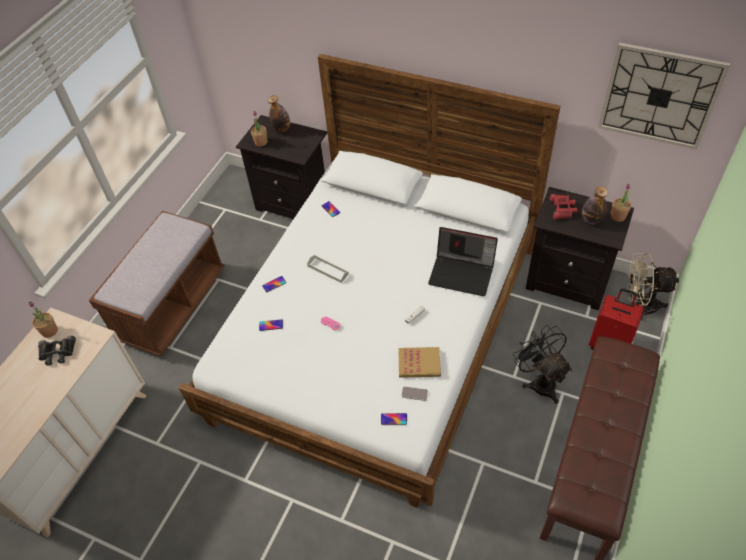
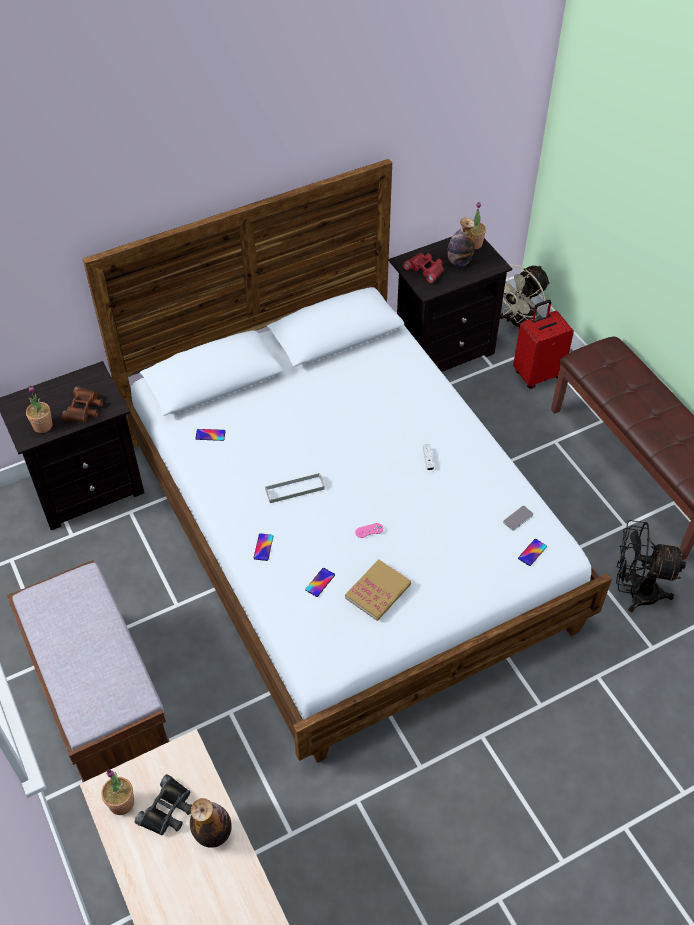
camera: 55 degrees left, 0 degrees up
(281, 129) = (46, 395): bottle -> bottle (213, 833)
(287, 148) = (84, 408): none -> brown binoculars
(419, 363) = (487, 492): book -> book (378, 591)
(462, 273) = (413, 391): laptop -> none
(540, 381) = (528, 448): black fan -> black fan (635, 592)
(659, 96) = (477, 95): wall clock -> none

